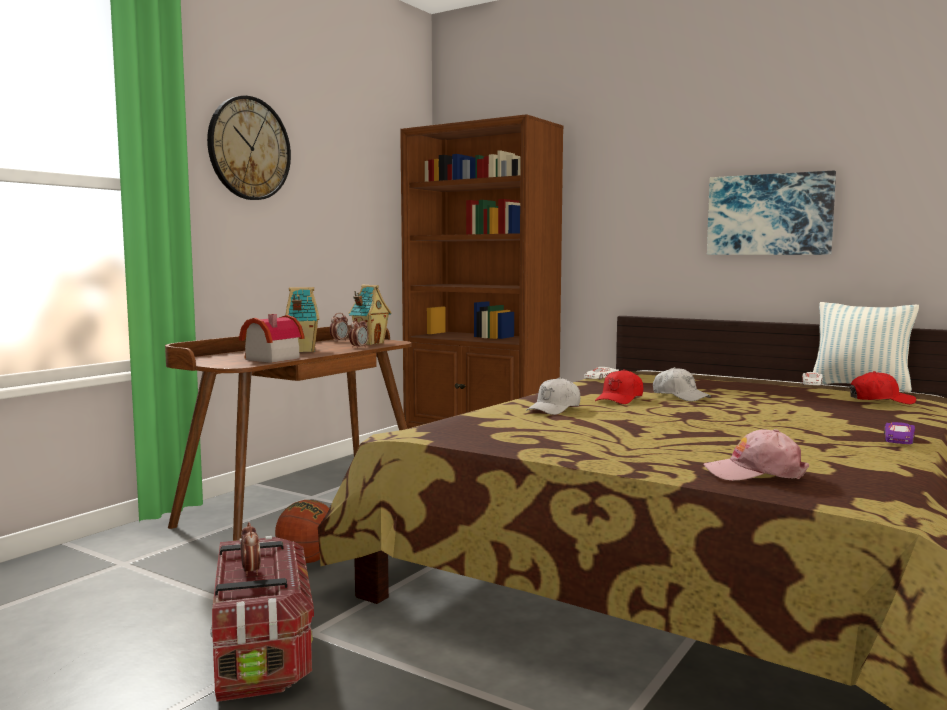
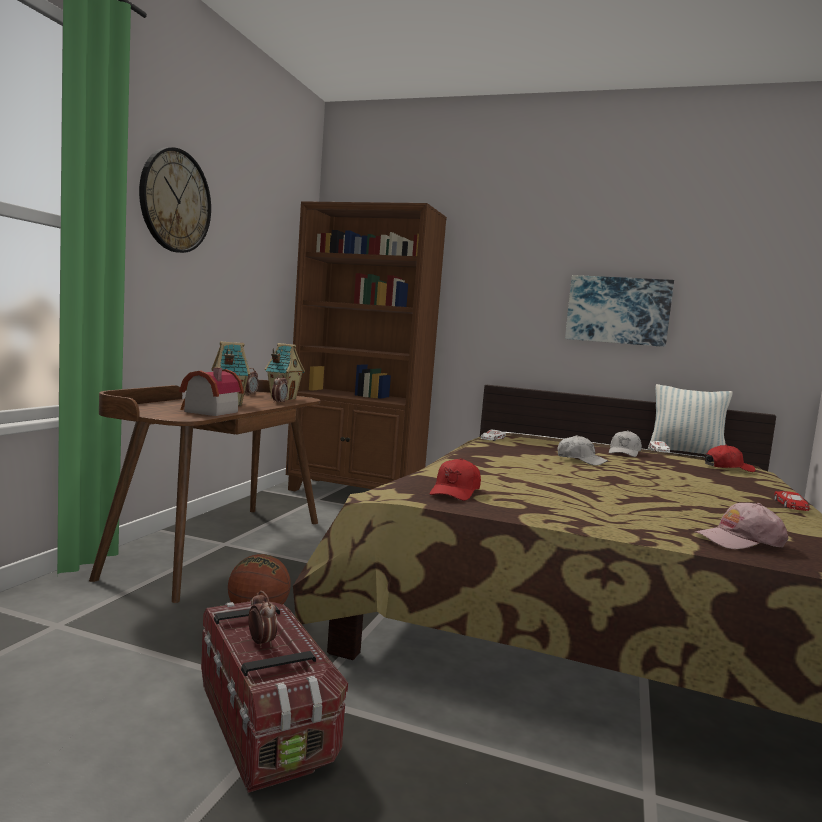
camera: 15 degrees left, 0 degrees up
(554, 409) = (496, 470): white cap -> white cap (624, 453)
(620, 399) = (537, 462): red cap -> red cap (455, 492)
(898, 439) = (791, 506): purple toy car -> red toy car

